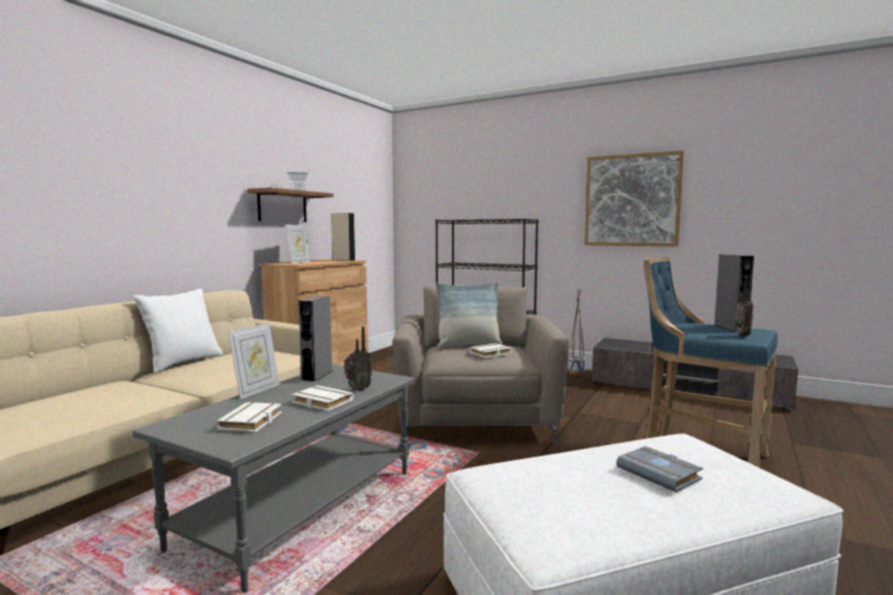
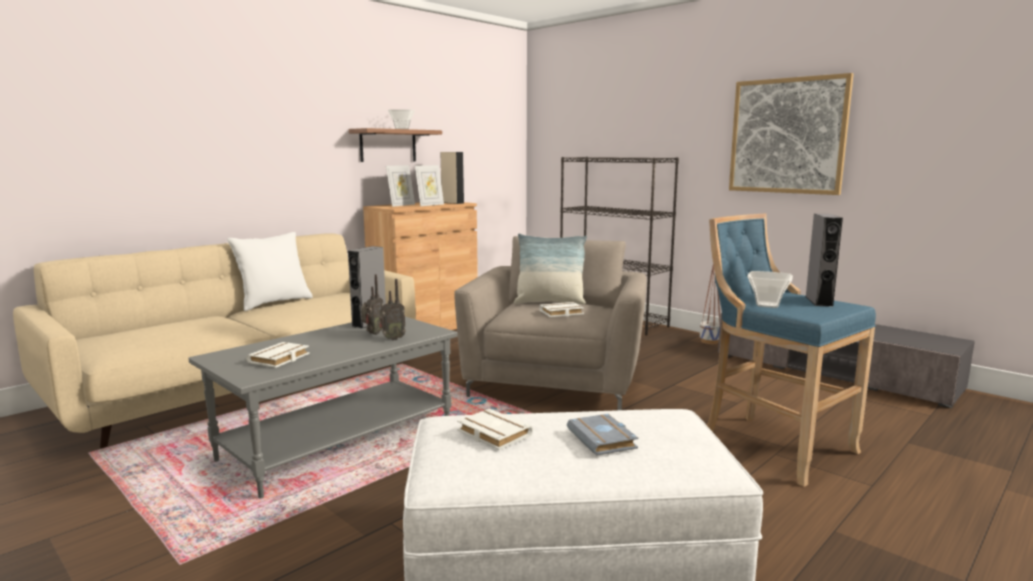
camera: 15 degrees right, 5 degrees up
(256, 391) = (306, 333): picture frame -> picture frame (430, 205)
(320, 402) = (350, 347): white book -> white book (492, 434)
(698, 333) = (766, 305): none -> bowl
(741, 336) = (812, 311): radio -> radio (372, 334)

